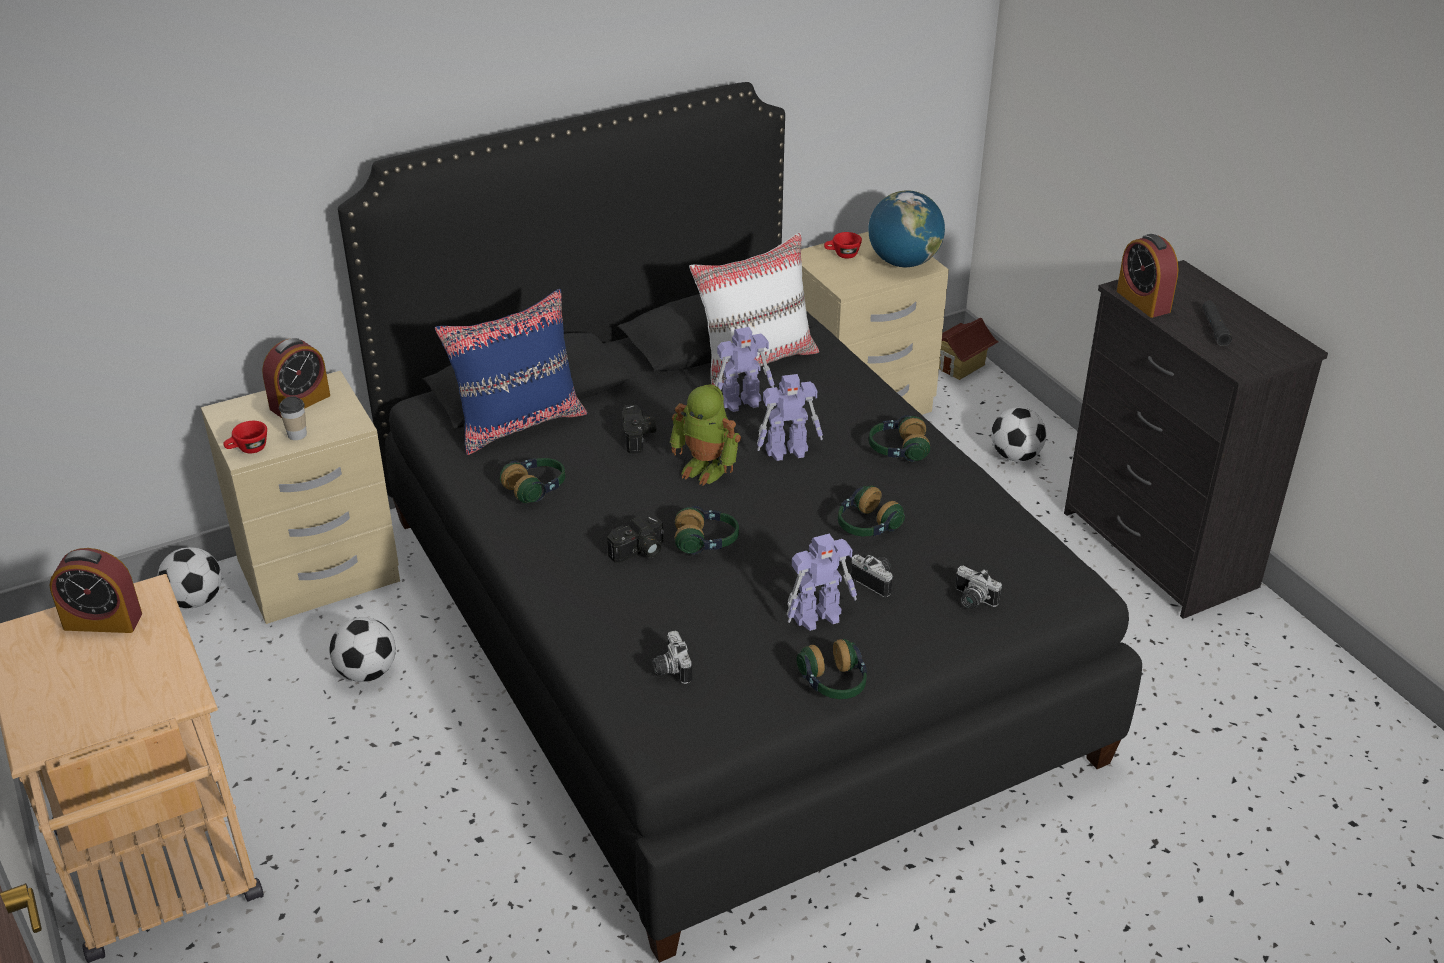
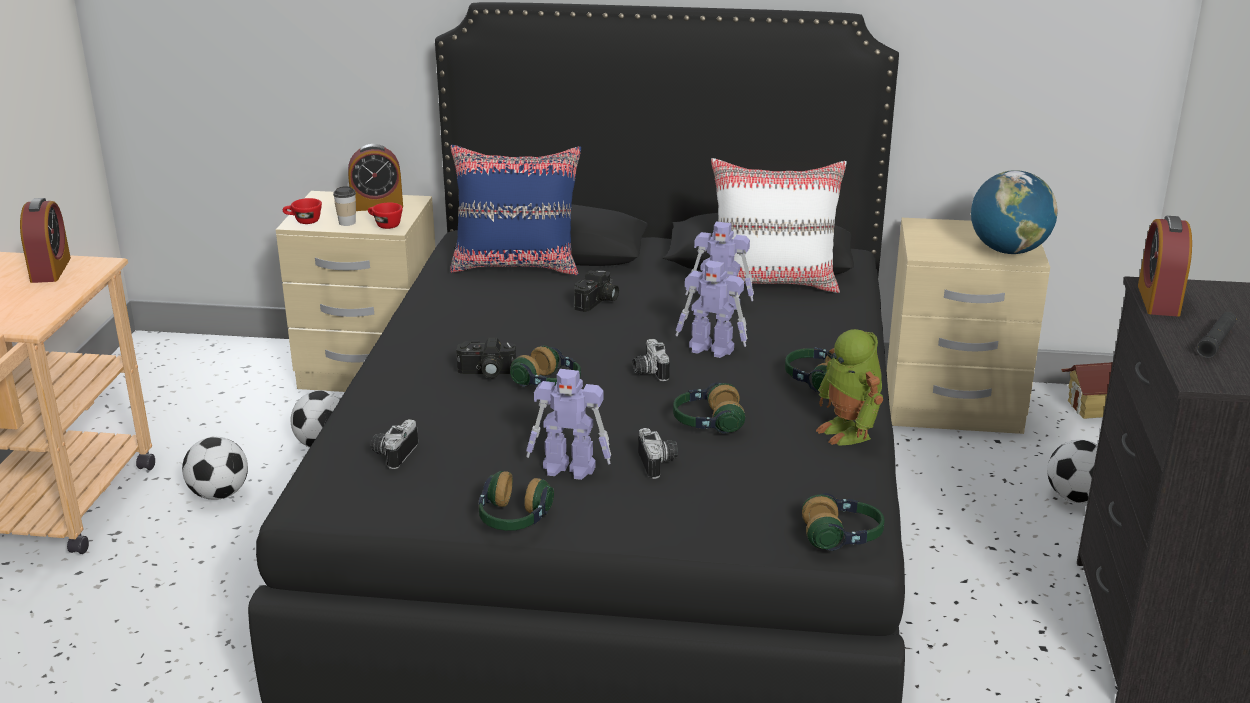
camera: 35 degrees right, 10 degrees down
(103, 621) = (50, 270): alarm clock -> alarm clock turned 135 degrees counterclockwise
(195, 600) = (272, 358): football -> football (219, 494)
(536, 489) = (469, 308): headphones -> headphones (842, 537)
(706, 468) = (622, 337): toy robot -> toy robot (849, 431)
(842, 255) = (952, 231): red cup -> red cup (384, 225)
(972, 600) = (728, 511): camera -> camera (648, 371)

